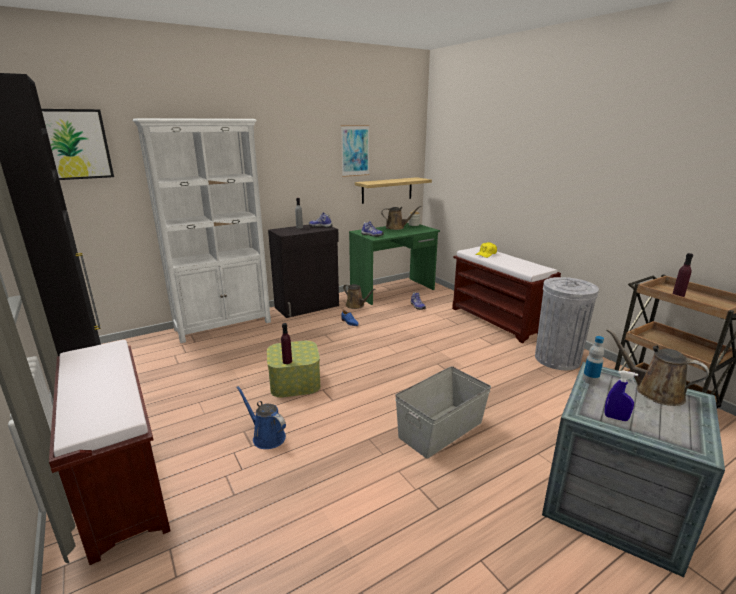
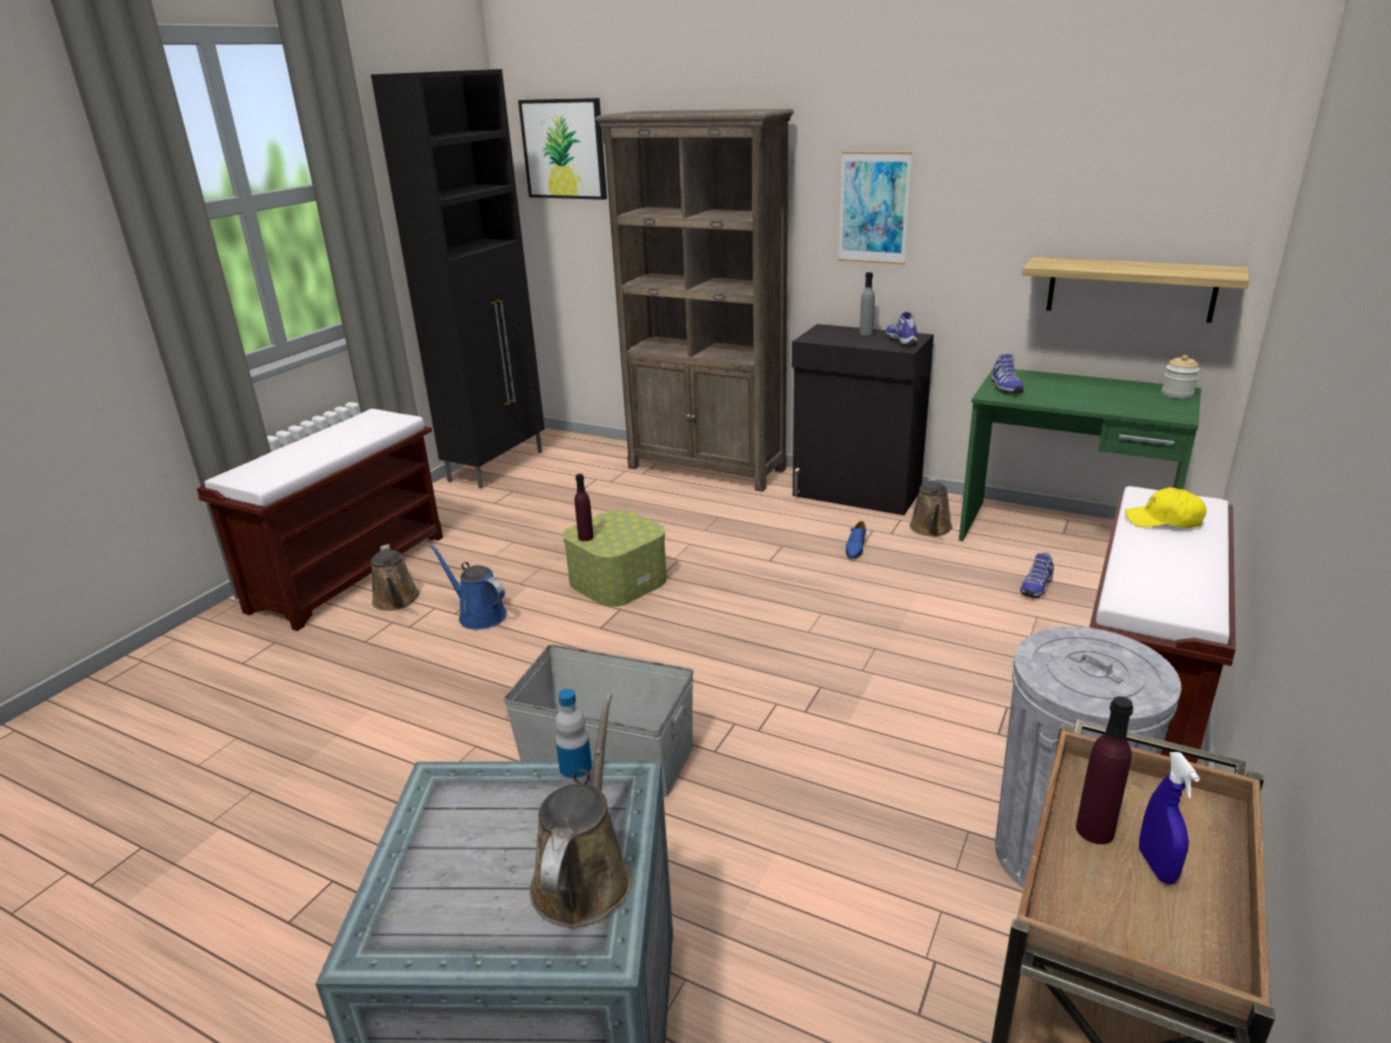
camera: 60 degrees right, 5 degrees up
(224, 325) = (707, 468): white bookcase -> brown bookcase
(266, 436) = (479, 615): blue watering can -> blue watering can turned 60 degrees counterclockwise
(355, 151) = (1044, 181): picture -> picture (873, 208)
(397, 228) = (1112, 389): brown watering can -> brown watering can (396, 601)
(616, 418) = (442, 825): blue spray bottle -> blue spray bottle (1156, 866)

